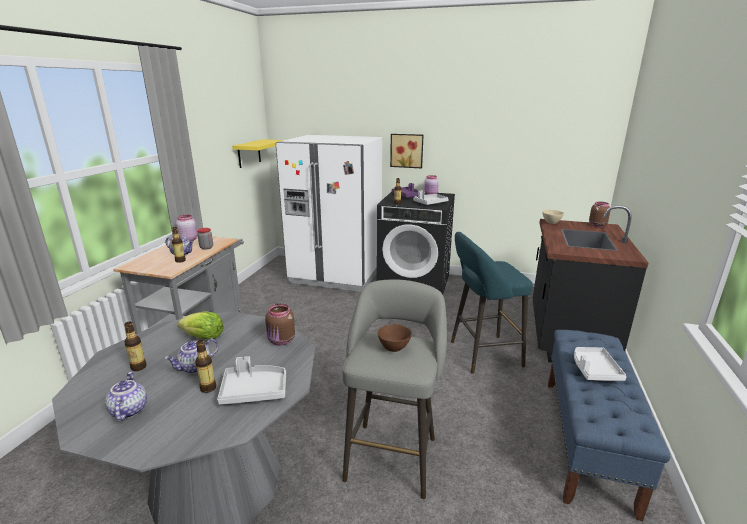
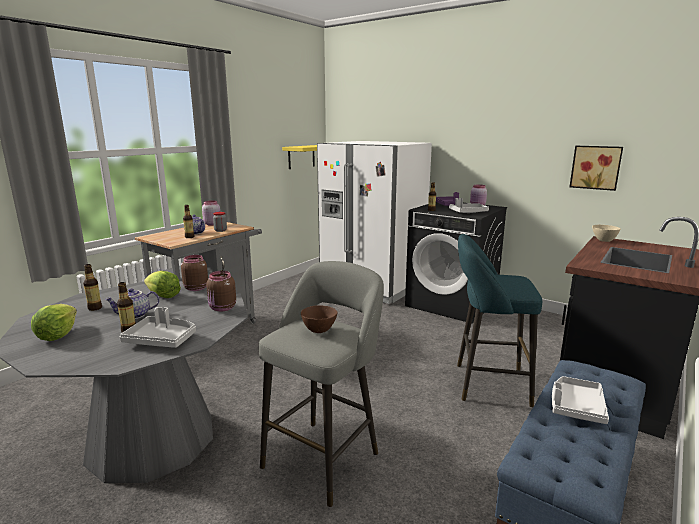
camera: 20 degrees right, 5 degrees down
(128, 410) = (58, 335): teapot -> lettuce
(407, 150) = (457, 157): picture -> picture (595, 167)
(596, 225) = (667, 248): brown jar -> brown jar (196, 288)

